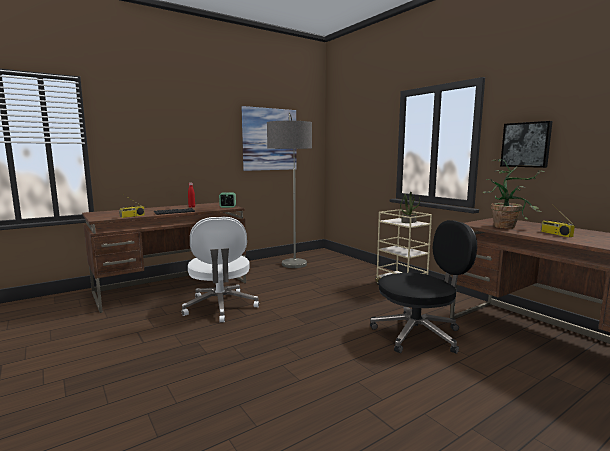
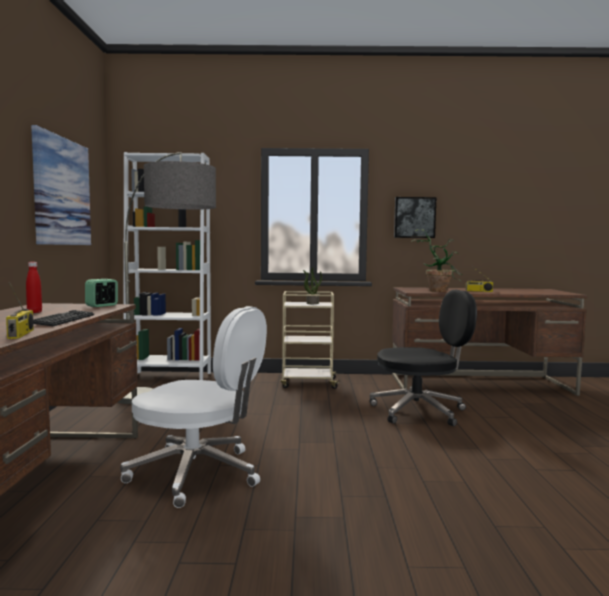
camera: 55 degrees left, 5 degrees down
(336, 258) = (169, 377): none -> white bookcase
(418, 334) = (420, 411): black office chair -> black office chair turned 60 degrees clockwise

